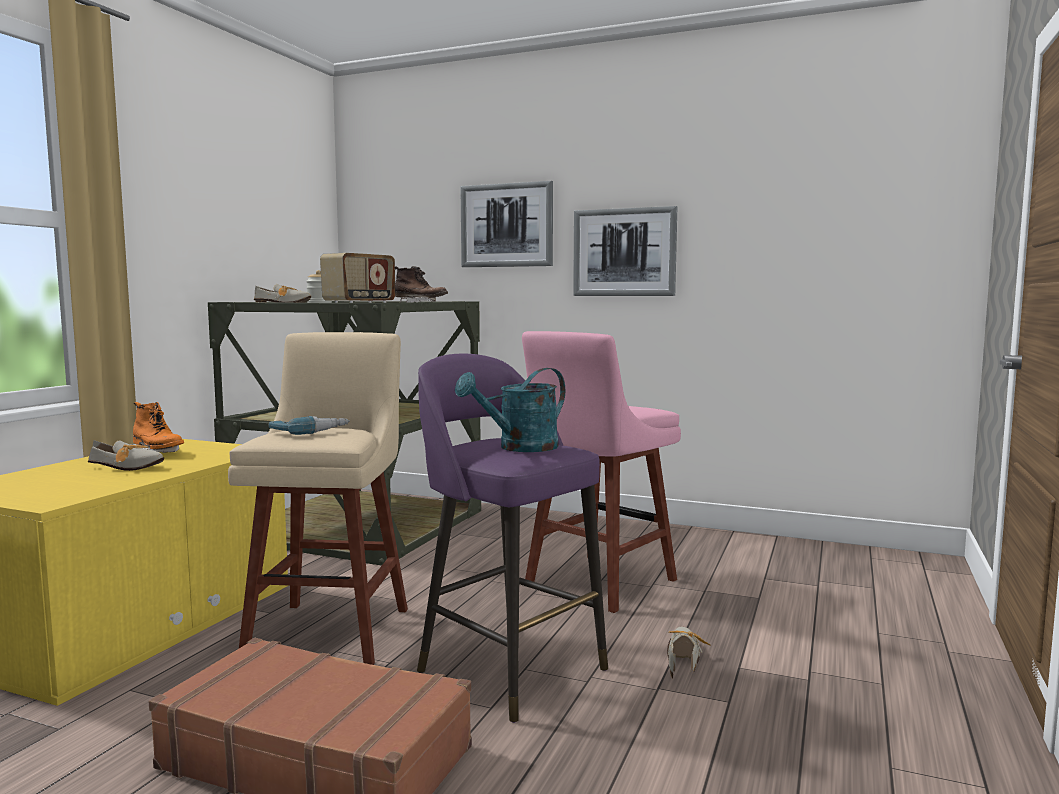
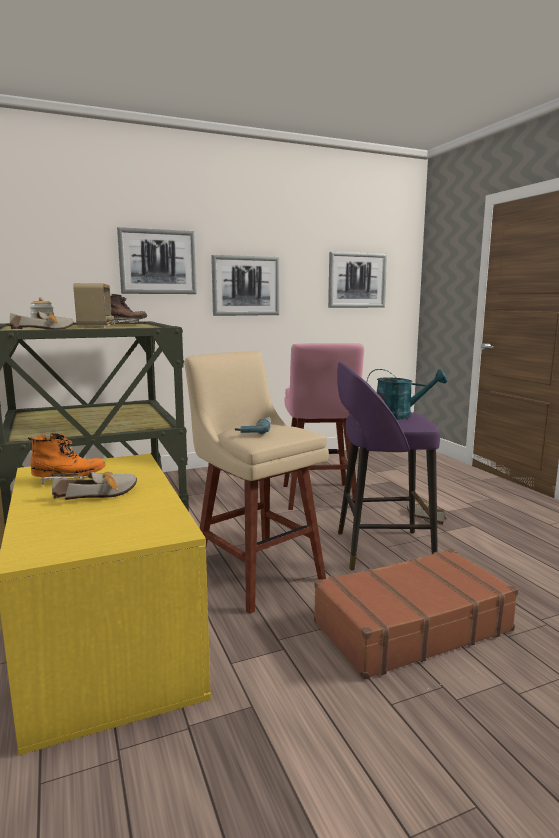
camera: 45 degrees left, 5 degrees up
(519, 448) = (400, 416): turquoise watering can -> turquoise watering can turned 90 degrees counterclockwise
(829, 236) = (357, 280): none -> picture

